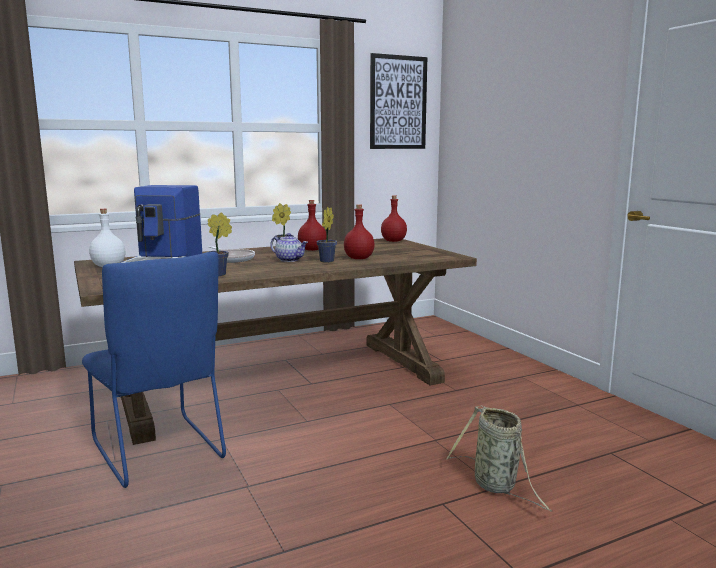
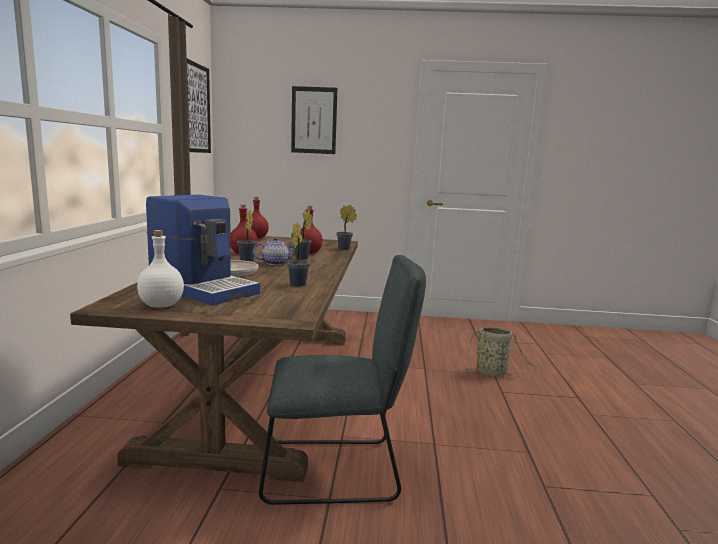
camera: 60 degrees left, 0 degrees up
(160, 452) = (337, 470): blue chair -> grey chair
(412, 262) = (345, 249): none -> potted plant
(514, 100) = (314, 120): none -> picture

